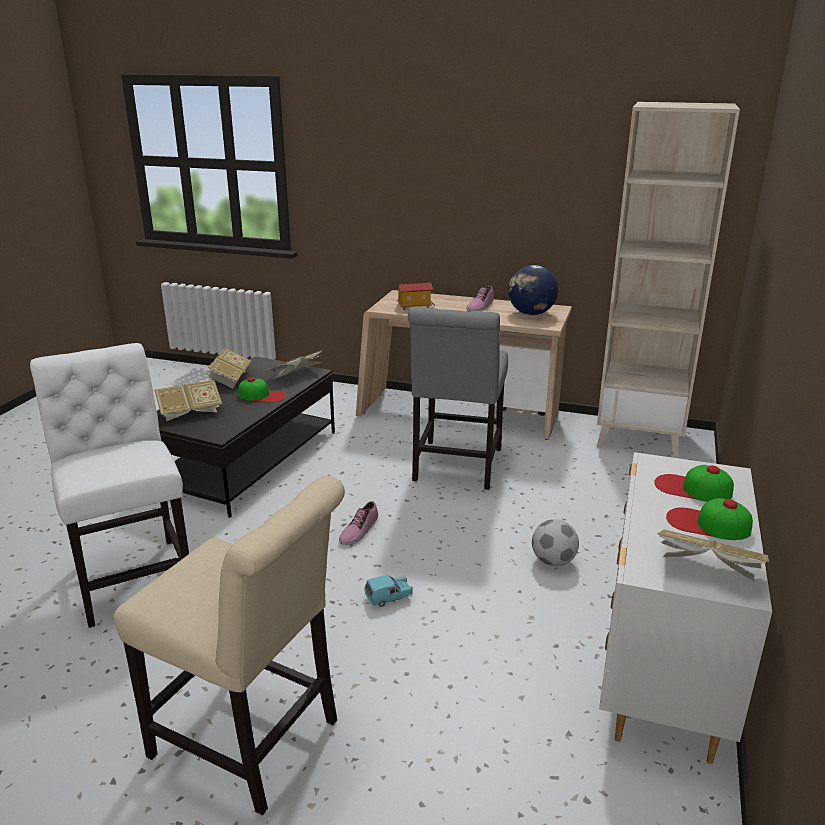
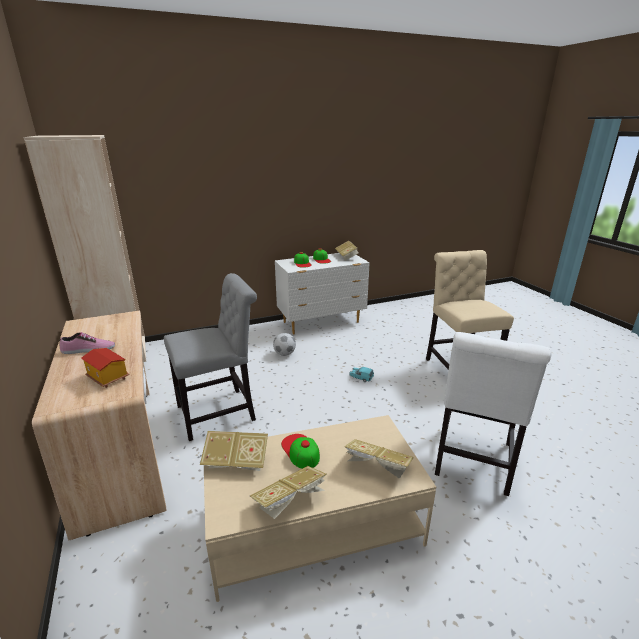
camera: 130 degrees left, 0 degrees up
(247, 461) = (313, 525): black coffee table -> beige coffee table
(358, 530) = (328, 411): shoe -> none
(531, 314) = (101, 327): globe -> none

